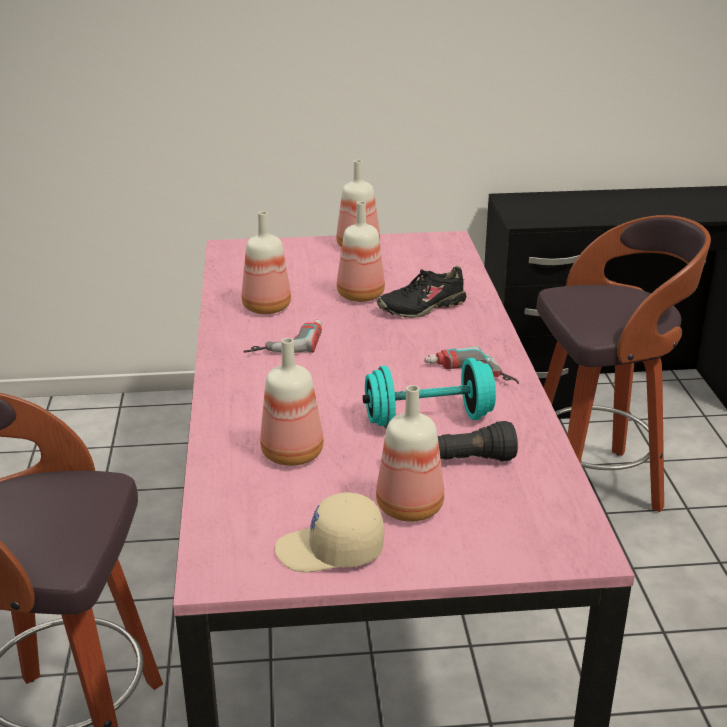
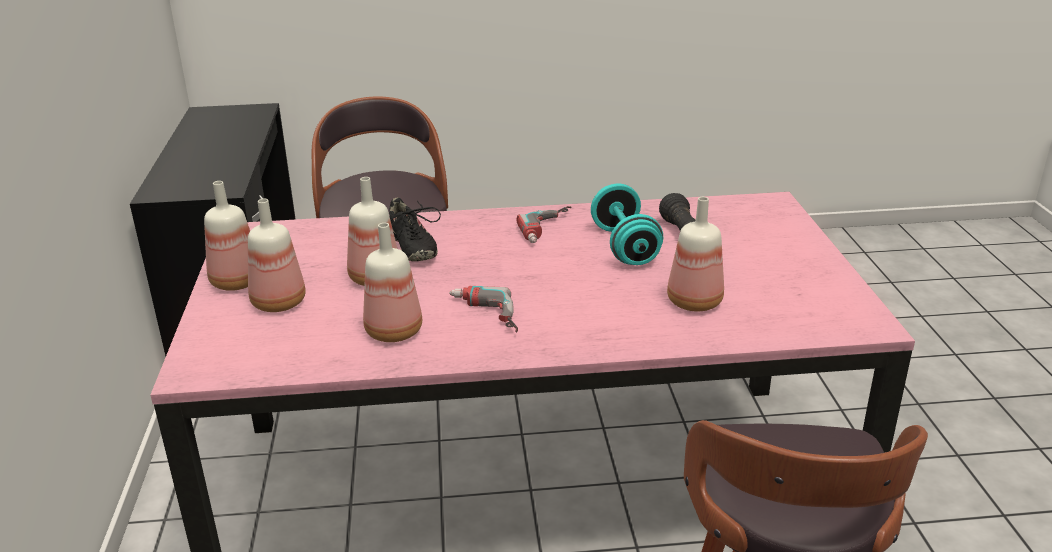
camera: 90 degrees left, 0 degrees up
(330, 551) = (818, 281): beige cap -> none
(408, 506) = (749, 254): bottle -> bottle (277, 303)

